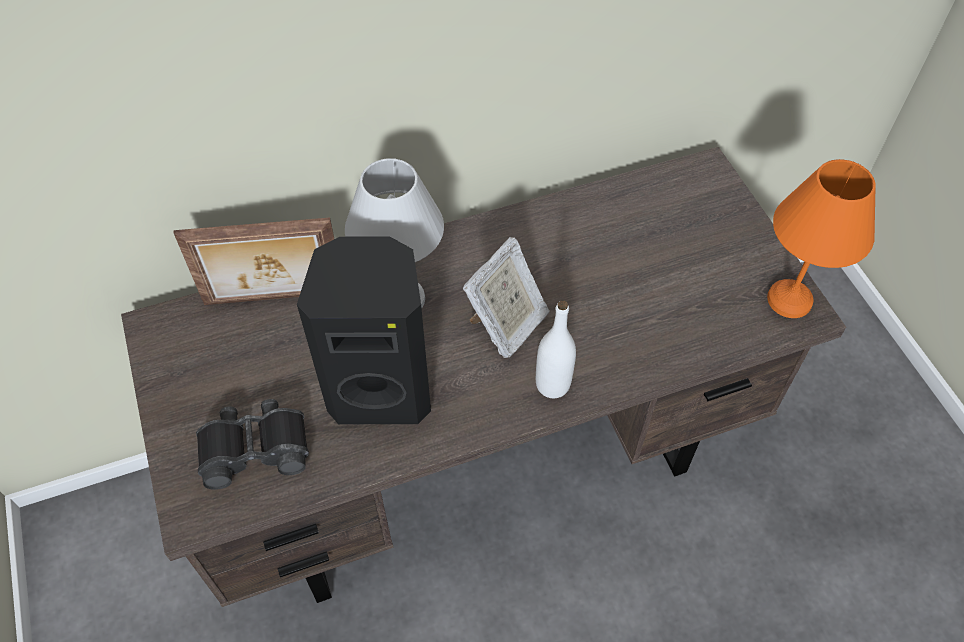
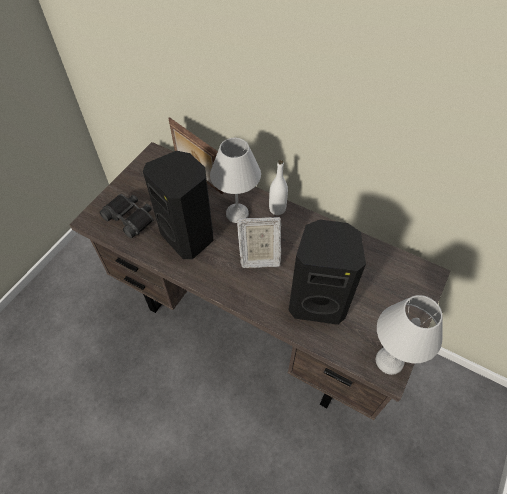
camera: 50 degrees right, 0 degrees up
(552, 384) = (245, 293): white bottle -> white bottle (277, 209)
(642, 310) = (317, 301): none -> black speaker
(790, 298) = (391, 360): orange table lamp -> white table lamp

